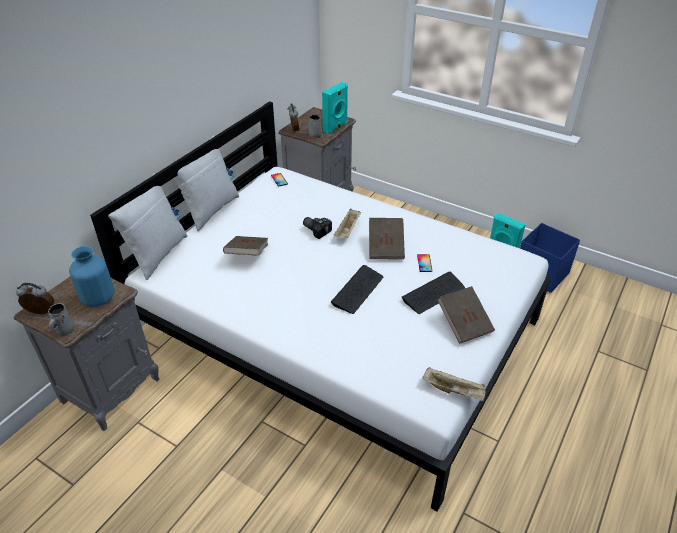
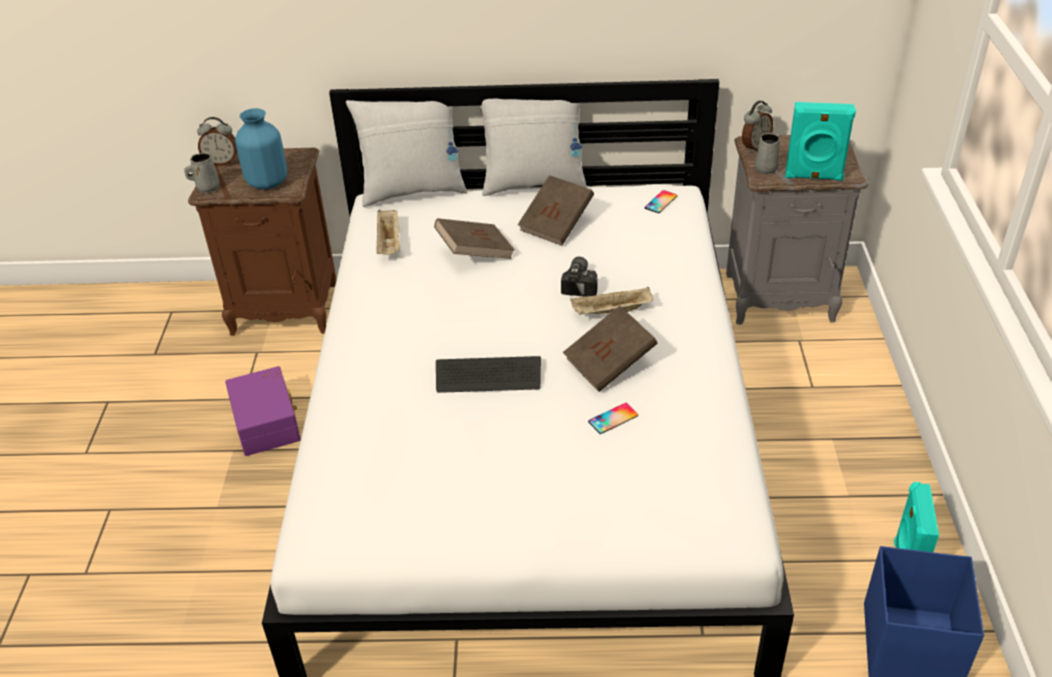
camera: 60 degrees right, 0 degrees up
(41, 313) = (222, 162): alarm clock -> alarm clock turned 120 degrees clockwise
(112, 391) = (285, 310): grey nightstand -> brown nightstand
(212, 440) = (268, 422): none -> purple storage box
(433, 294) = (549, 455): keyboard -> none
(454, 391) = (358, 551): beige tray -> beige tray (389, 243)
(464, 323) = (507, 513): brown book -> brown book (556, 225)

